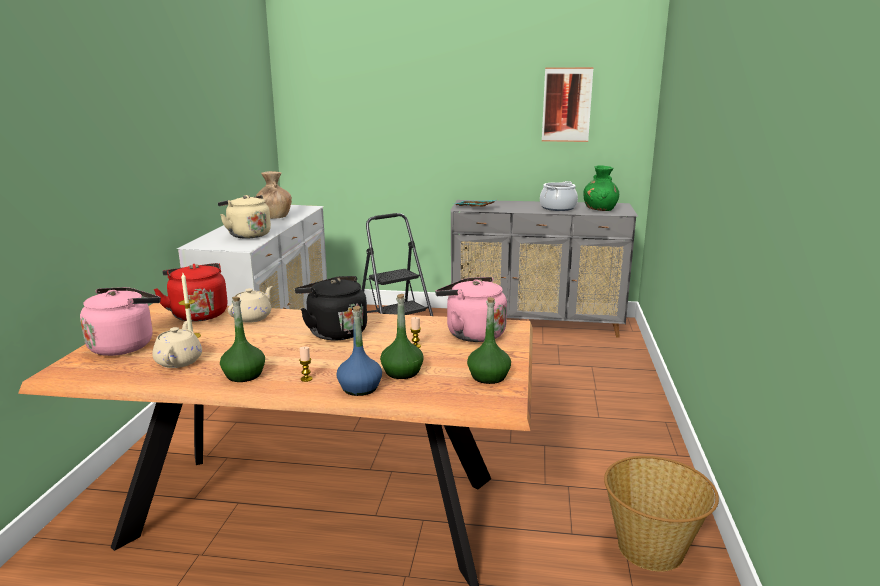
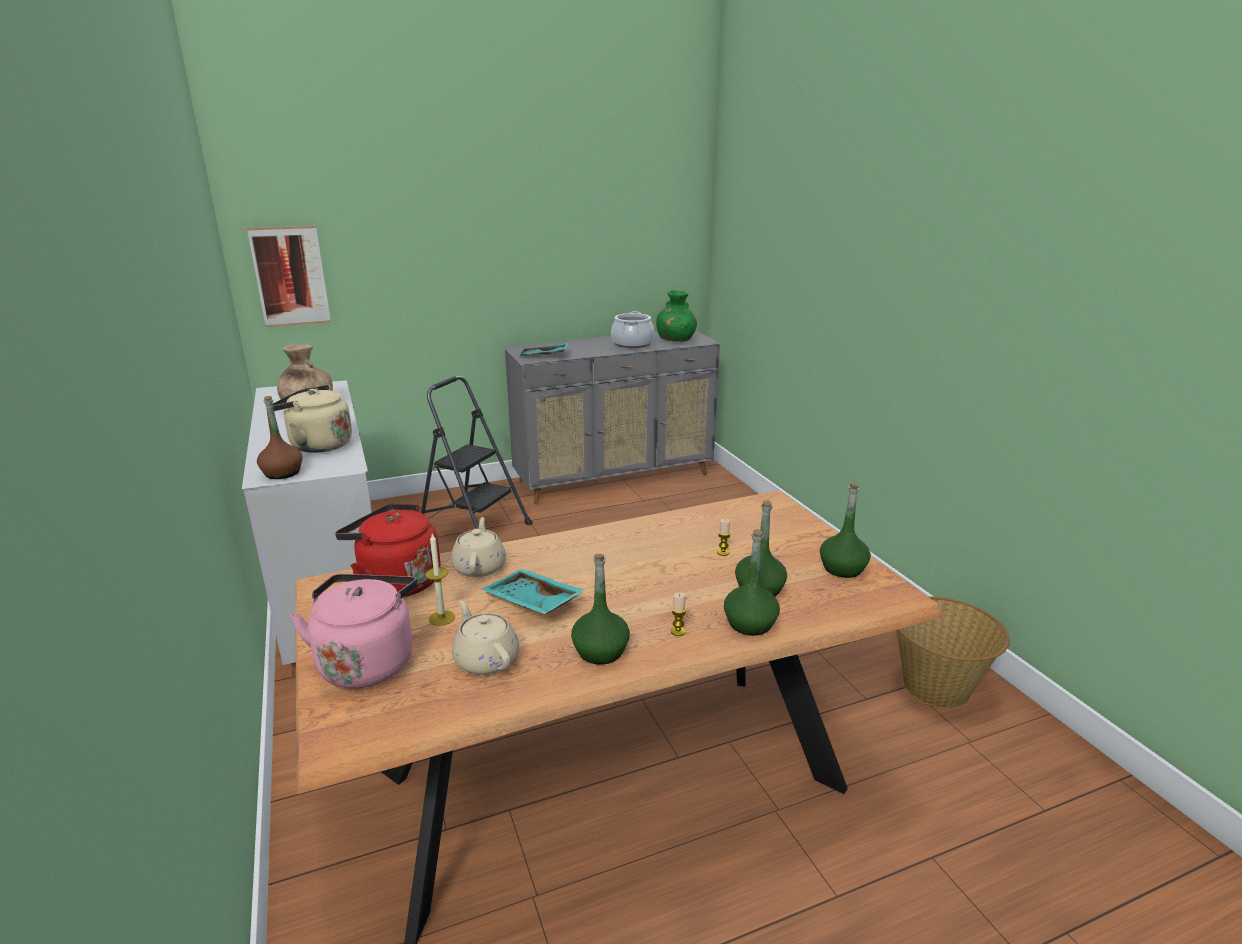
camera: 30 degrees left, 5 degrees up
(207, 245) = (282, 473): none -> brown bottle
(249, 342) = (531, 603): none -> turquoise tray
(334, 332) = (611, 559): black kettle -> none
(360, 388) = (750, 624): blue bottle -> green bottle
(472, 334) = (752, 521): pink kettle -> none
(566, 105) = (619, 221): picture -> picture (290, 276)

